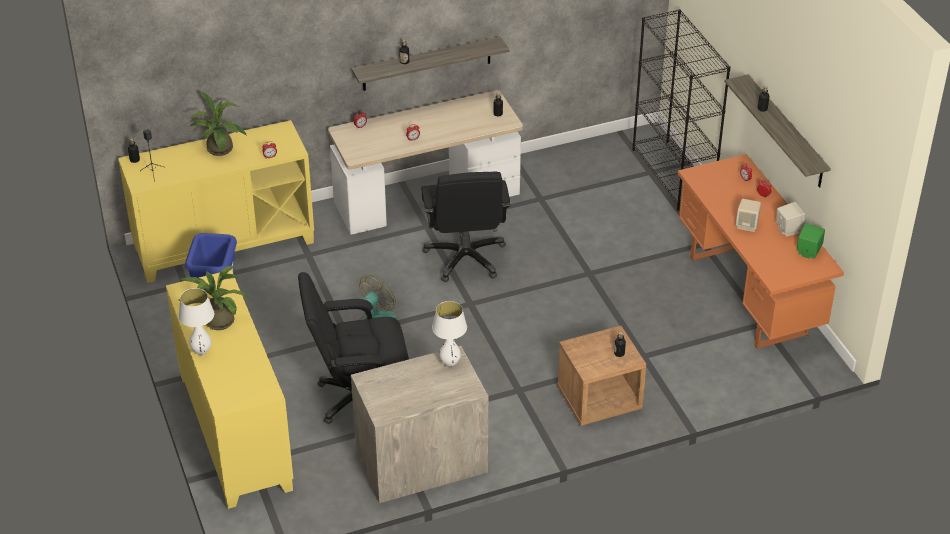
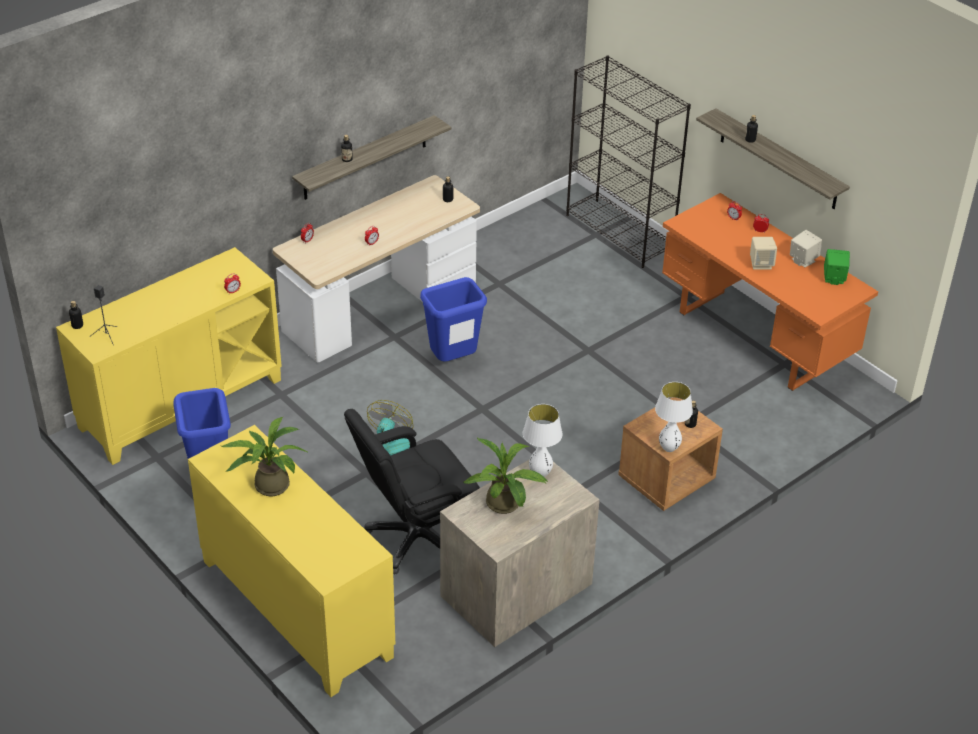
camera: 20 degrees left, 0 degrees up
(201, 351) = (269, 524): white table lamp -> white table lamp (669, 448)
(221, 151) = (173, 296): potted plant -> potted plant (506, 505)
(465, 257) = (452, 361): black office chair -> blue trash can

